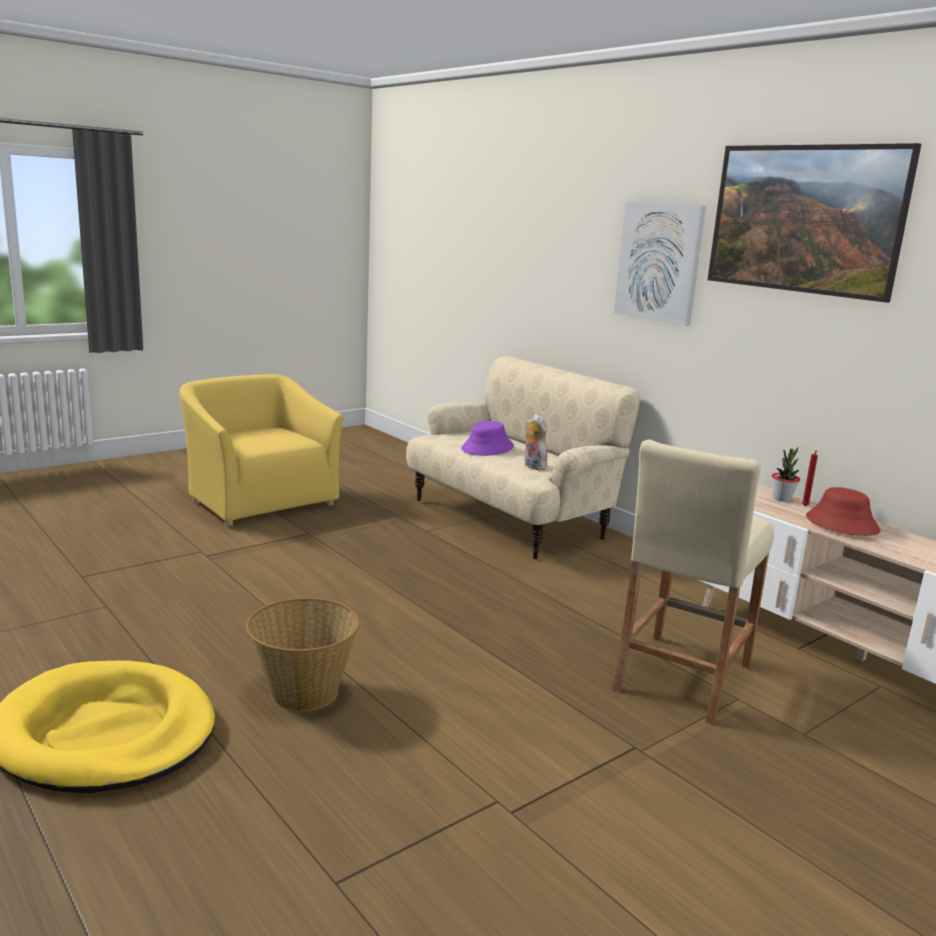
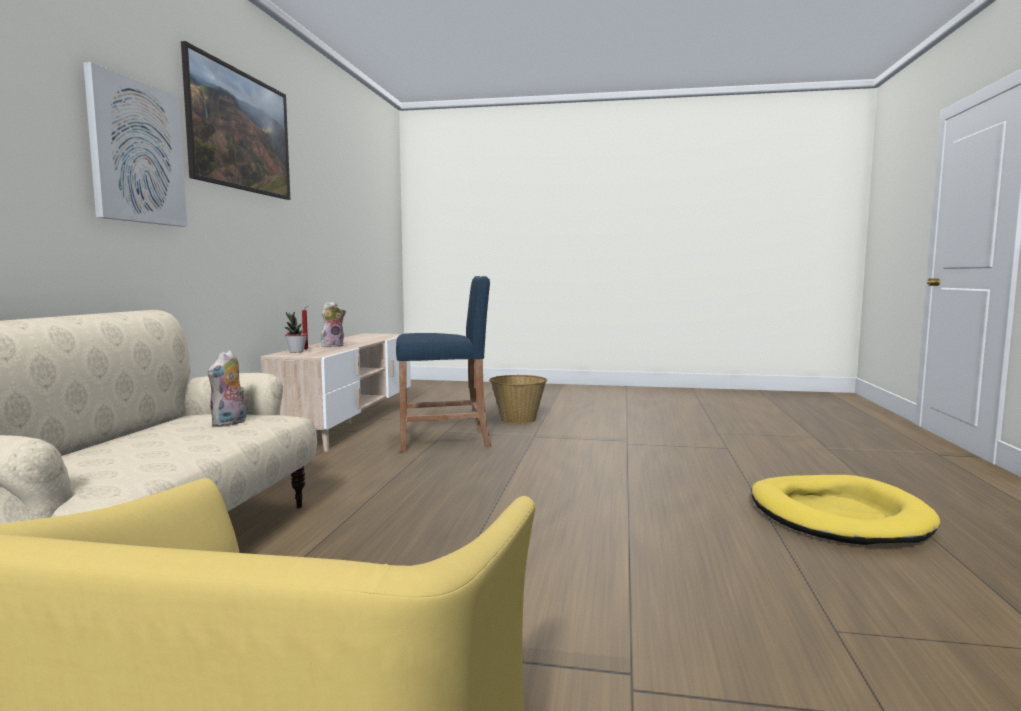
camera: 130 degrees left, 10 degrees down
(303, 692) = (671, 495): basket -> basket (518, 420)
(487, 448) = (156, 450): purple hat -> none
(681, 676) = (444, 441): beige stool -> blue stool
(841, 524) = (332, 346): red hat -> plush toy

